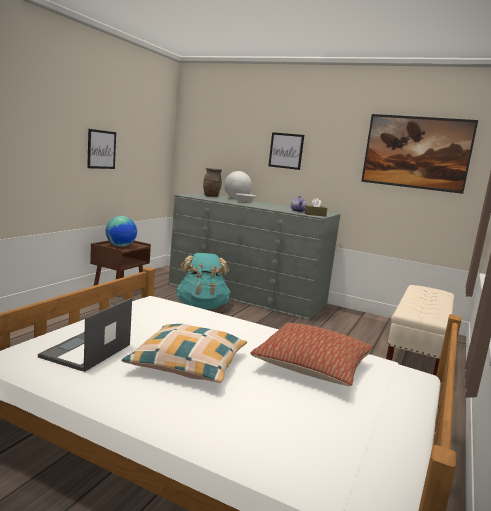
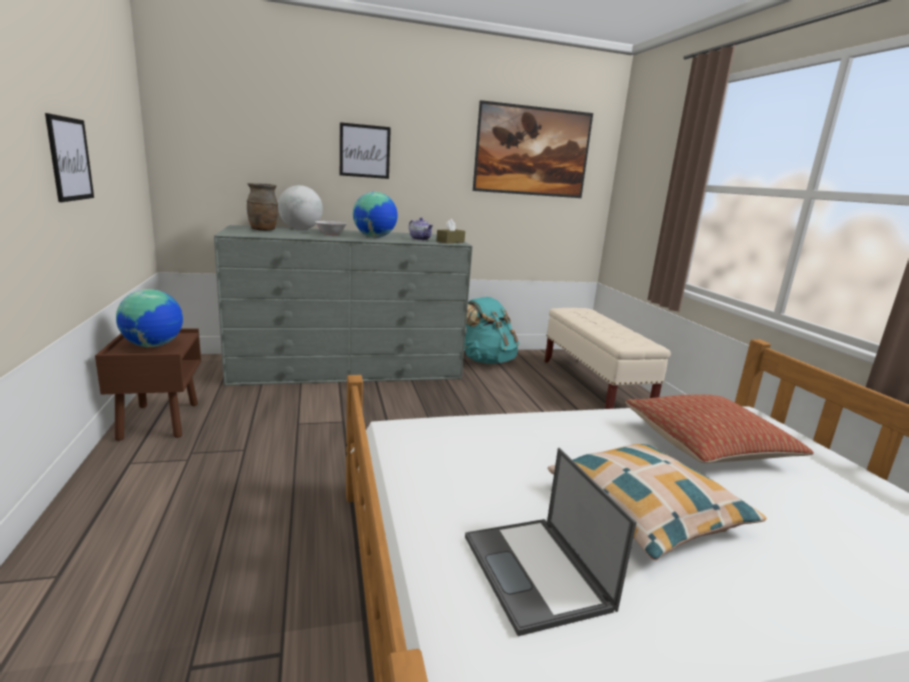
camera: 40 degrees left, 5 degrees up
(202, 306) = (328, 406): turquoise backpack -> turquoise backpack (486, 360)
(268, 206) = (375, 237): none -> globe

